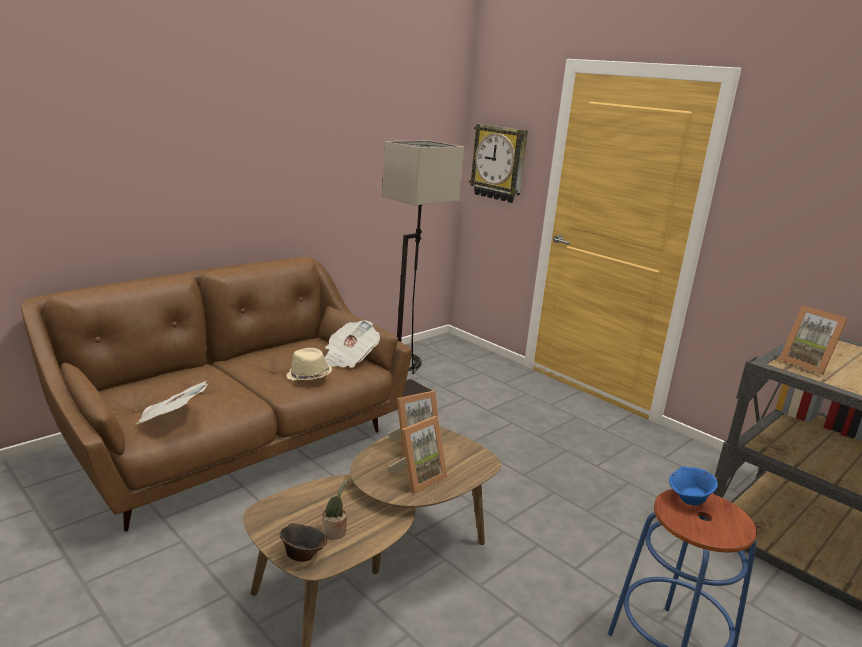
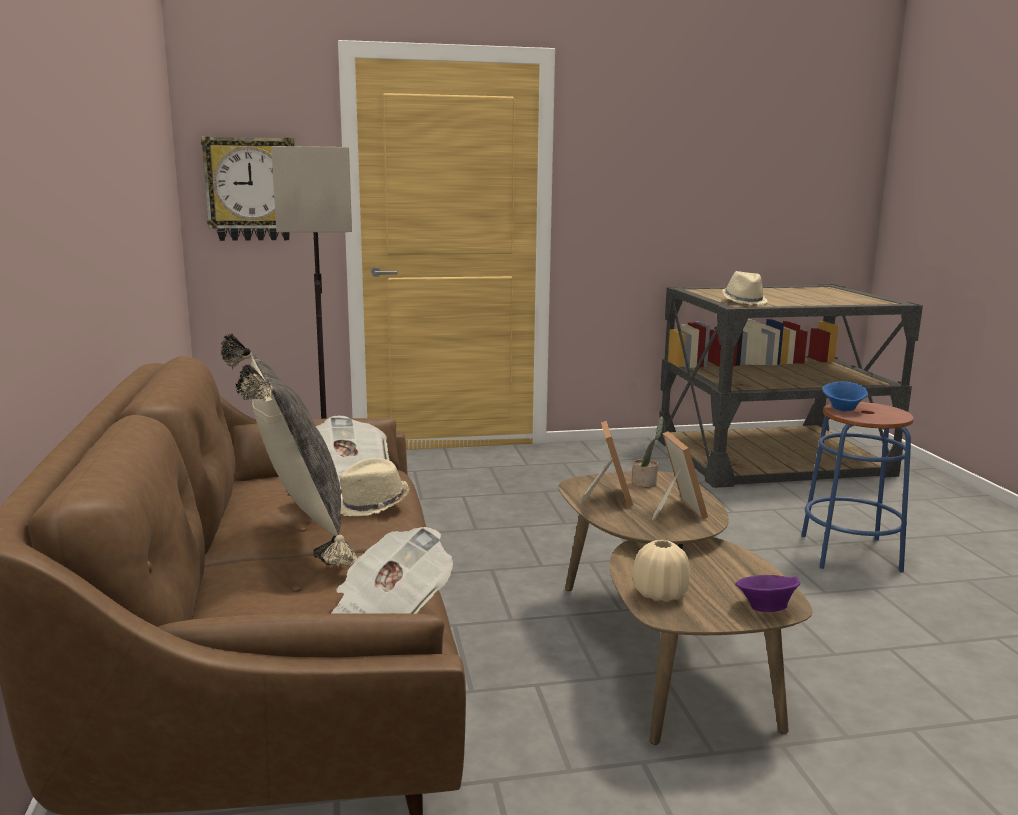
camera: 55 degrees left, 5 degrees down
(244, 373) = (289, 543): none -> pillow
(293, 505) = (660, 594): none -> beige vase
(302, 555) = (764, 608): brown bowl -> purple bowl
(335, 532) = (731, 583): potted plant -> potted plant (646, 483)
(806, 364) = (744, 301): picture frame -> beige hat

